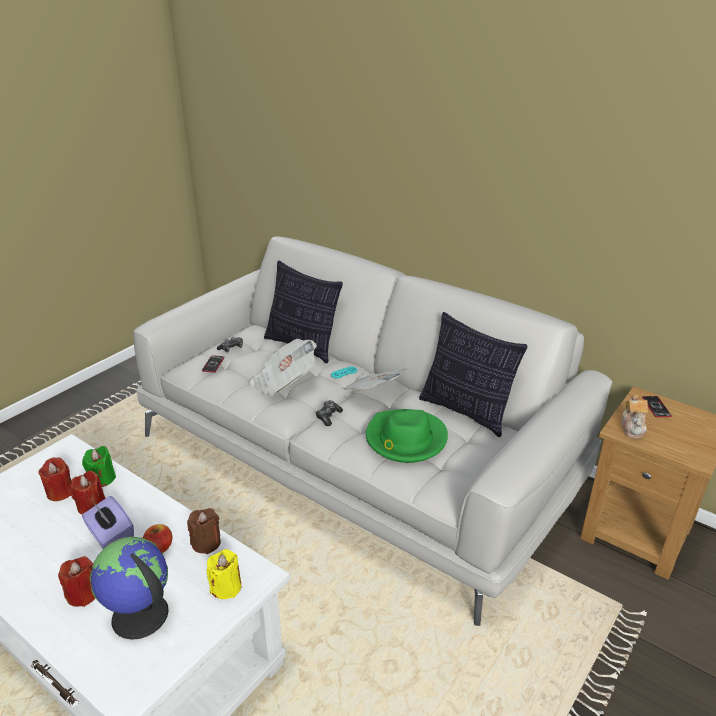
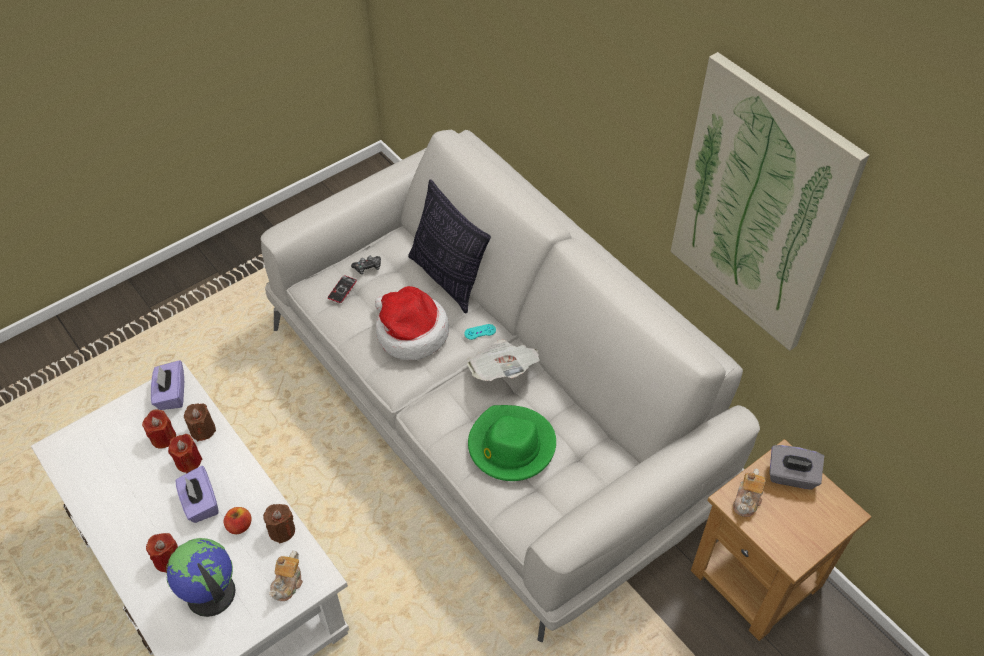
camera: 15 degrees right, 20 degrees up
(63, 458) = (171, 394): none -> purple tissue box
(102, 479) = (203, 430): green candle -> brown candle
(226, 587) = (288, 583): yellow candle -> teapot
(284, 382) = (410, 333): newspaper -> hat
(328, 416) = (441, 396): game controller -> none
(466, 411) = (591, 421): pillow -> none
(583, 164) = (759, 207): none -> picture
(656, 407) = (791, 476): phone -> grey tissue box

